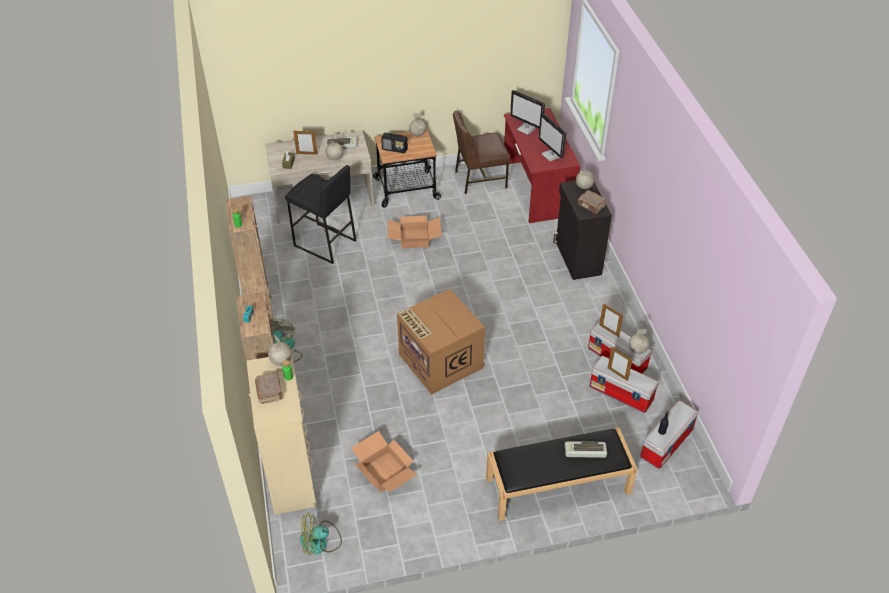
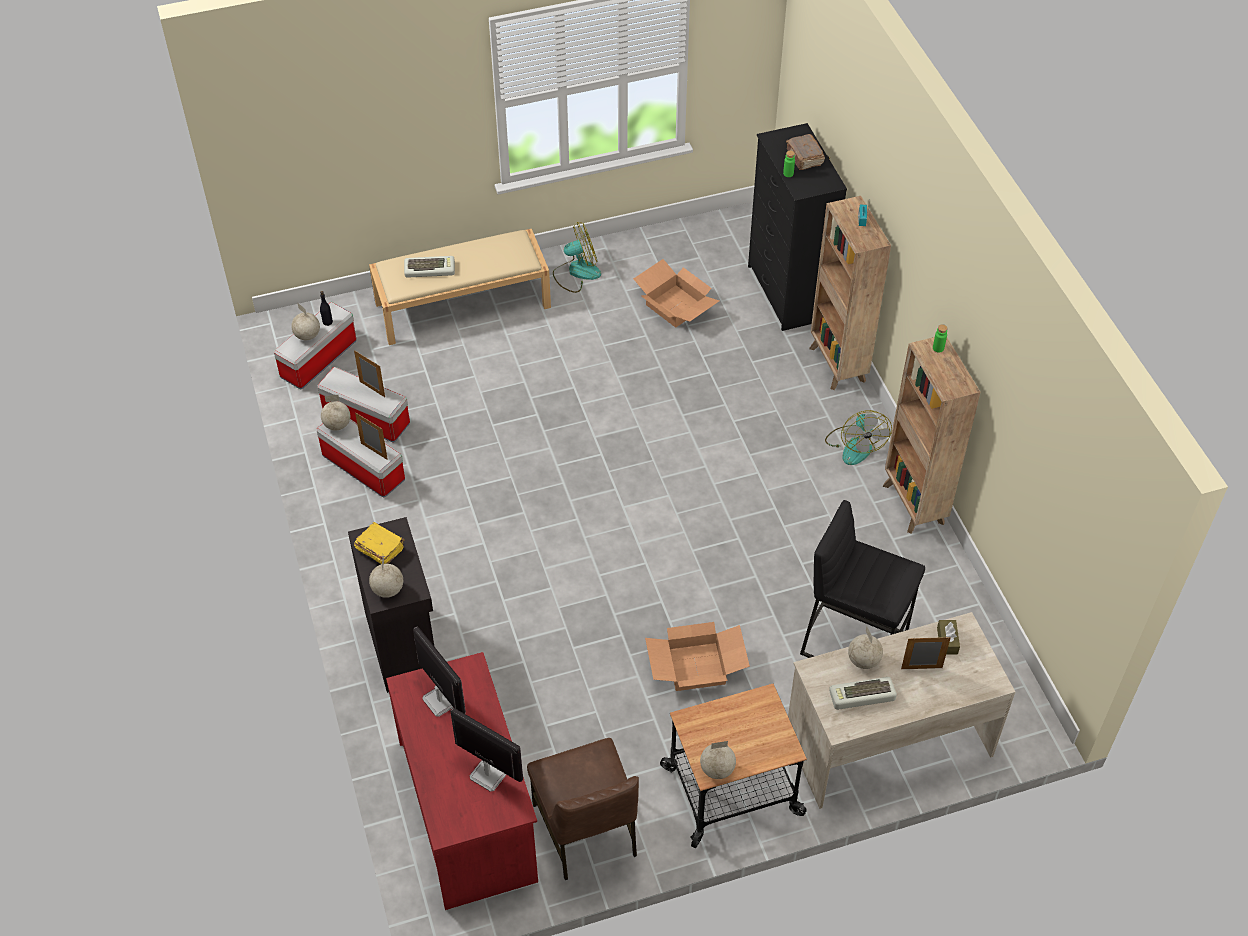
camera: 175 degrees right, 5 degrees up
(281, 361) = (803, 190): globe -> globe (307, 336)
(291, 476) = (787, 293): beige dresser -> black dresser
(320, 542) = (733, 235): fan -> fan (576, 272)
(395, 149) = (756, 723): radio -> none
(439, 361) = (624, 447): cardboard box -> none
(479, 179) = (586, 831): brown chair -> brown chair turned 90 degrees clockwise
(557, 486) = (463, 304): black bench -> beige bench
(591, 205) = (380, 548): brown book -> yellow book

